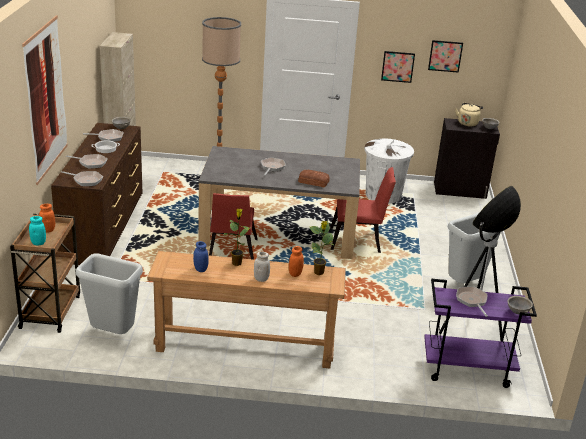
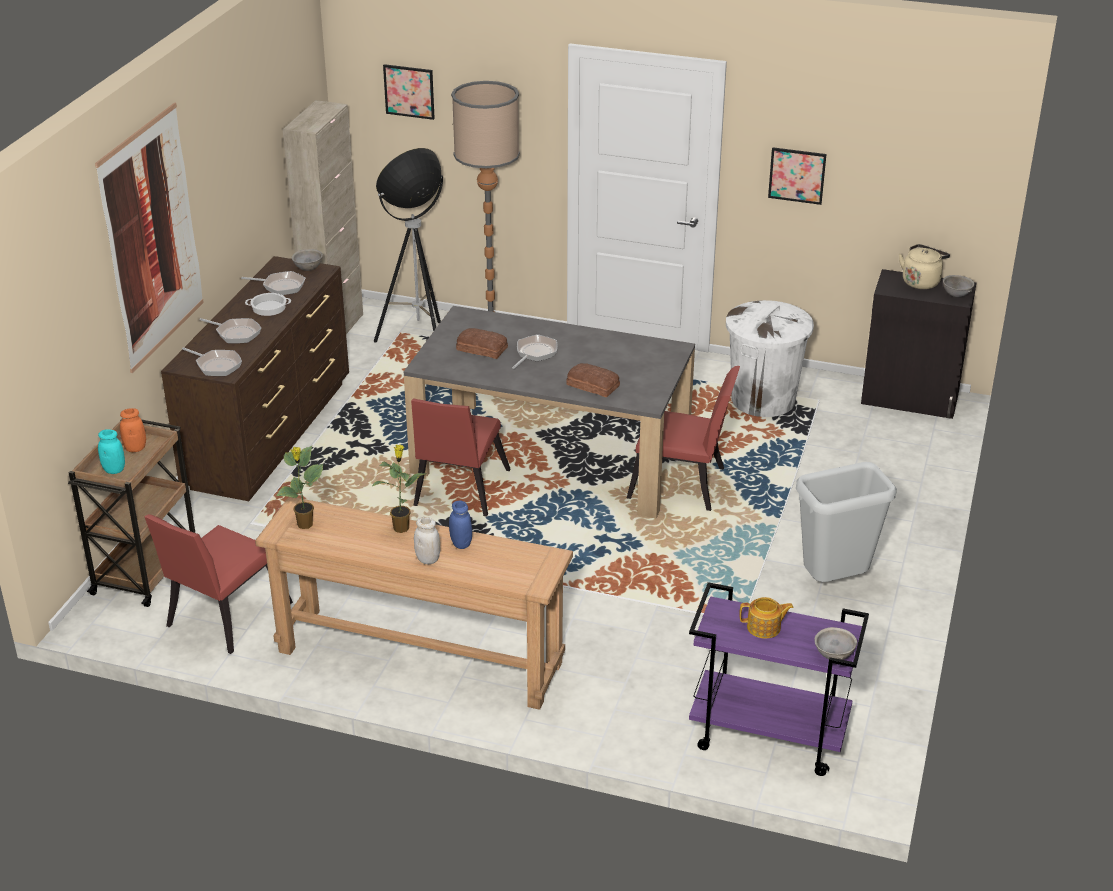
camera: 15 degrees right, 5 degrees up
(112, 335) = (223, 618): grey trash can -> red chair
(200, 269) = (340, 534): blue jar -> blue jar (461, 544)
(240, 166) = (482, 348): none -> bread
(295, 274) = (486, 555): orange jar -> none
(319, 273) = (525, 556): potted plant -> potted plant (305, 525)
(445, 56) = (881, 161): picture -> picture (409, 91)
(472, 301) = (764, 628): frying pan -> teapot
(473, 331) = (809, 670): floor lamp -> floor lamp (419, 343)

